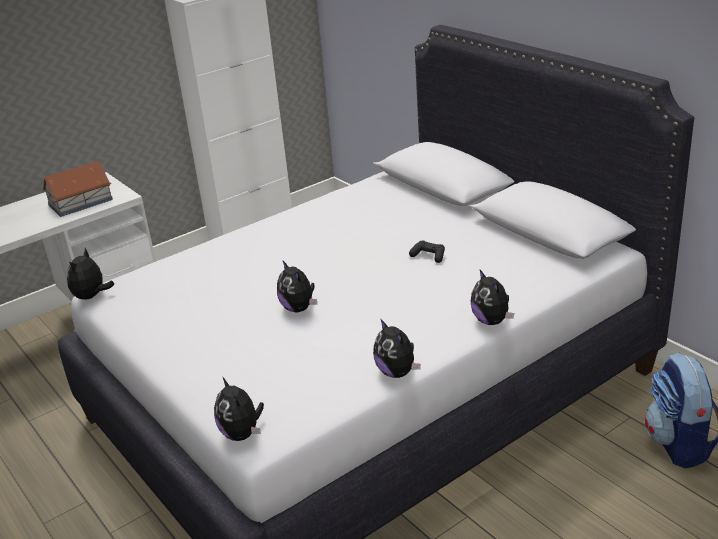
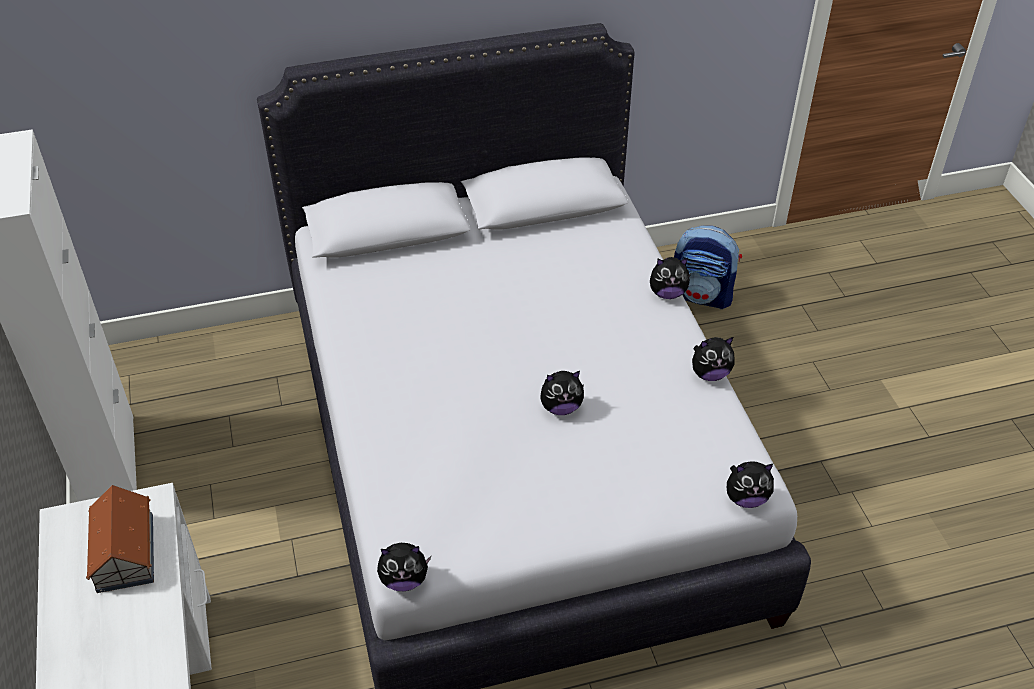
camera: 70 degrees left, 15 degrees up
(91, 297) = (404, 580): plush toy -> plush toy turned 45 degrees counterclockwise
(428, 256) = (529, 291): black game controller -> none

